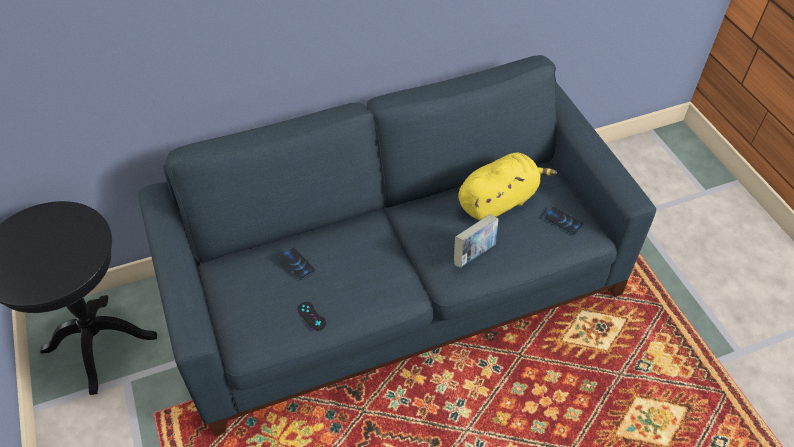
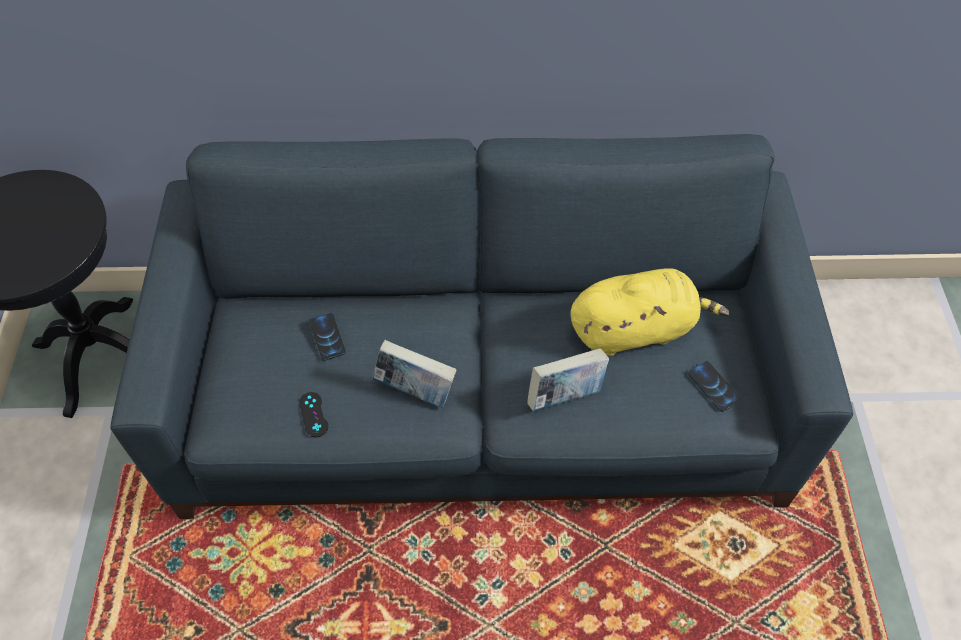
camera: 20 degrees right, 5 degrees up
(374, 280) = (415, 390): none -> book

